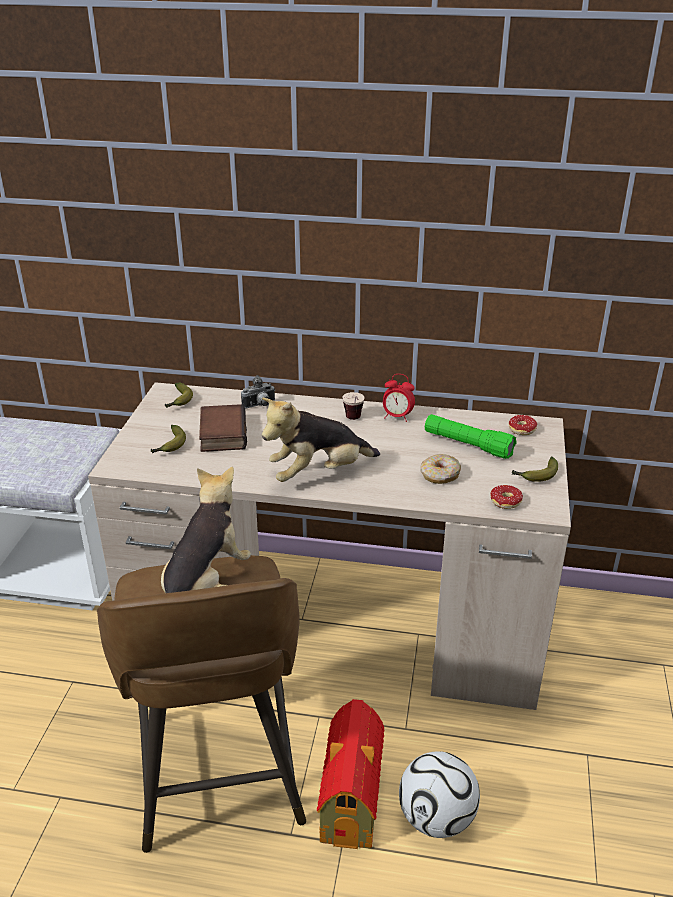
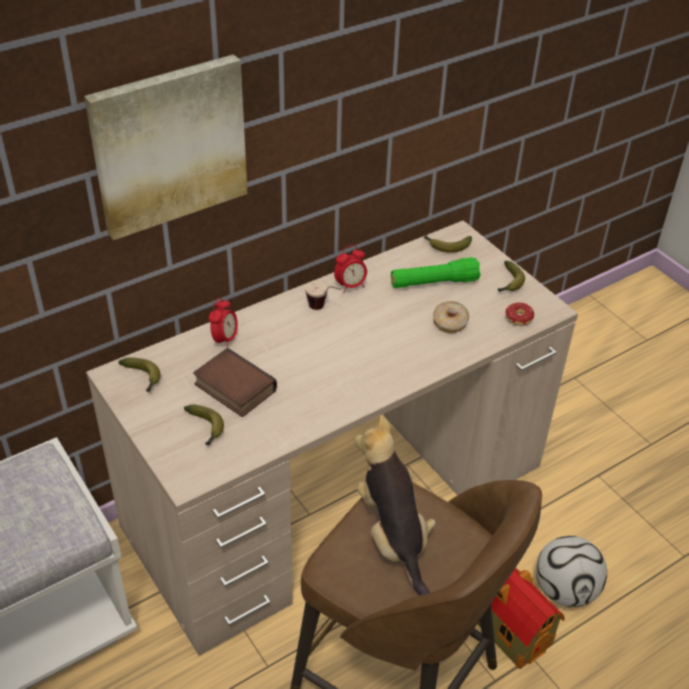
camera: 45 degrees left, 10 degrees up
(243, 208) = (169, 145): none -> picture
(260, 405) = (225, 339): camera -> alarm clock
(318, 473) = (365, 376): plush toy -> none
(517, 428) = (446, 246): donut -> banana

